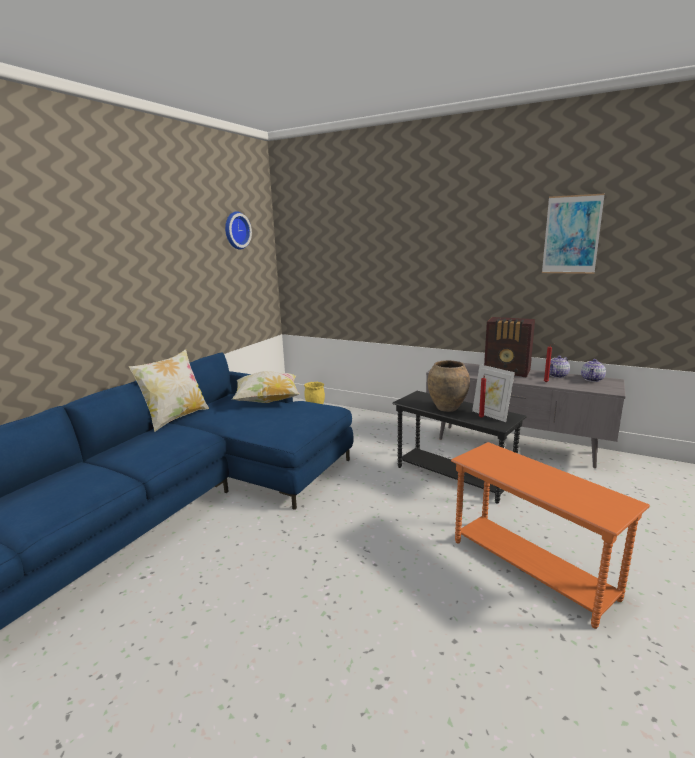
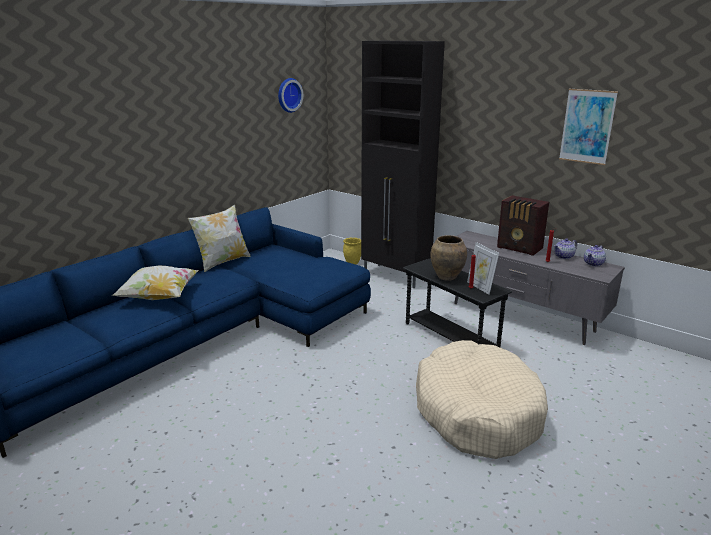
camera: 10 degrees right, 5 degrees up
(267, 401) = (300, 255): pillow -> pillow (159, 297)
(366, 417) = (396, 276): none -> black cabinet
(531, 568) = (477, 412): orange side table -> beige dog bed

